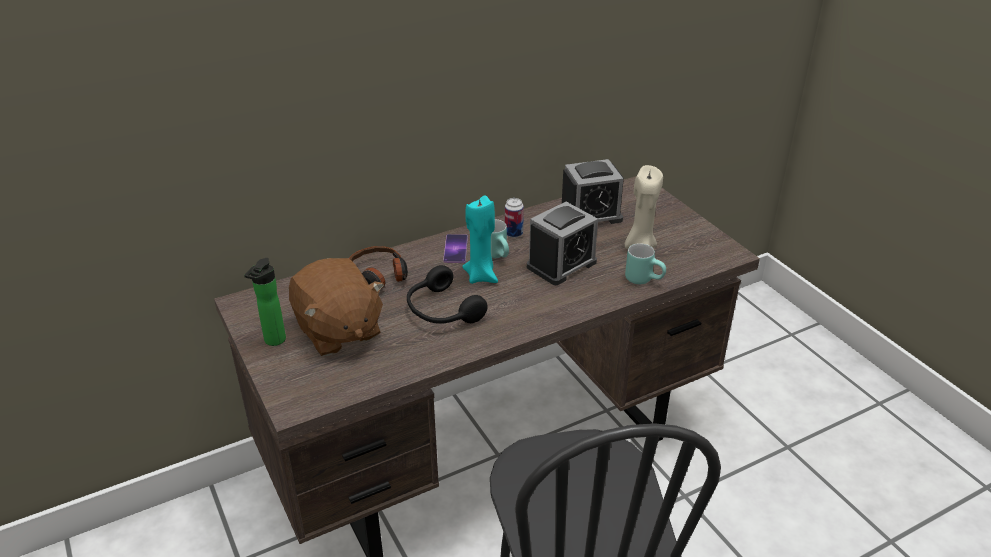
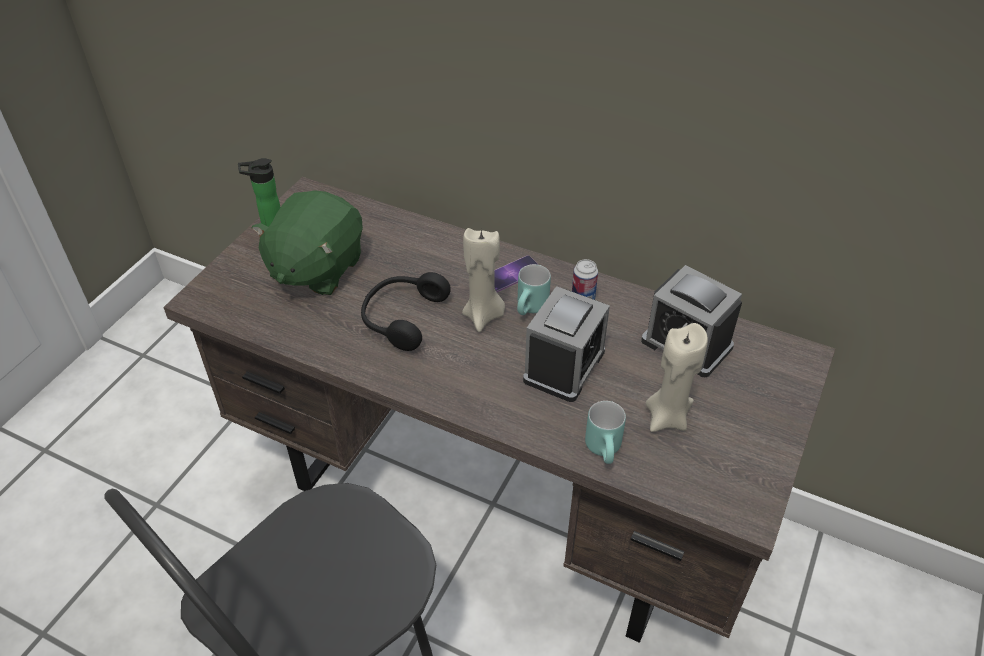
camera: 55 degrees right, 10 degrees up
(338, 331) = (316, 268): brown plush toy -> green plush toy
(379, 276) = (418, 248): headphones -> none
(481, 276) = (483, 316): turquoise candle -> beige candle
(561, 264) = (564, 366): alarm clock -> alarm clock turned 75 degrees counterclockwise

